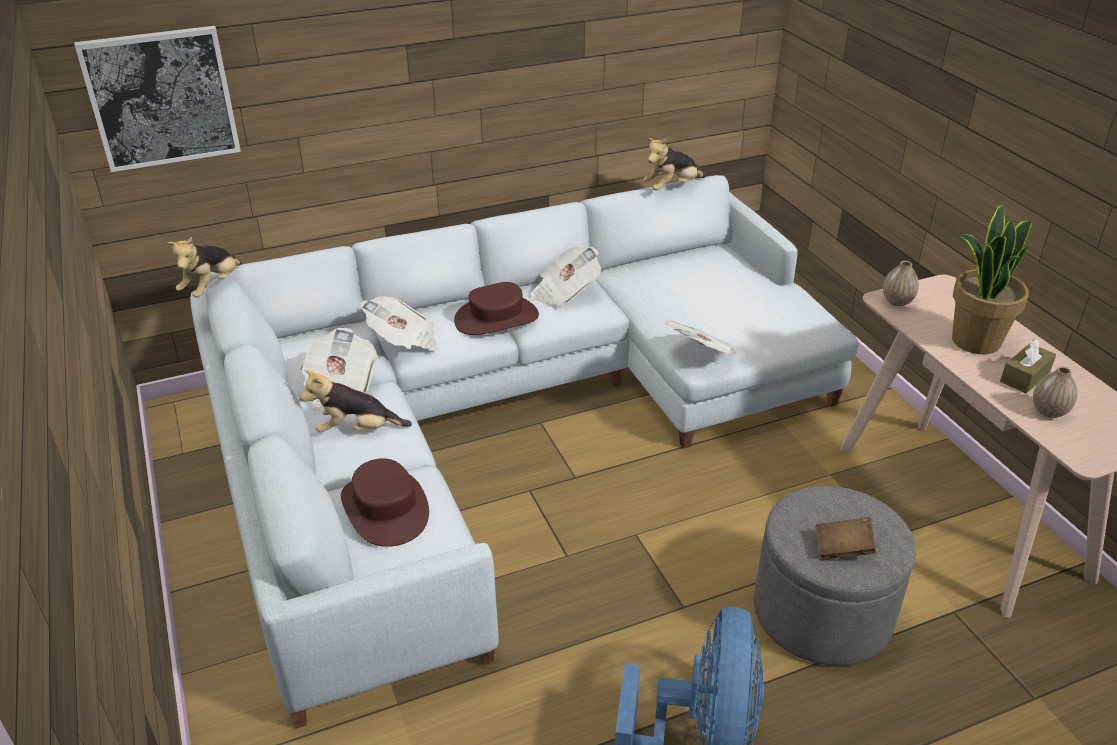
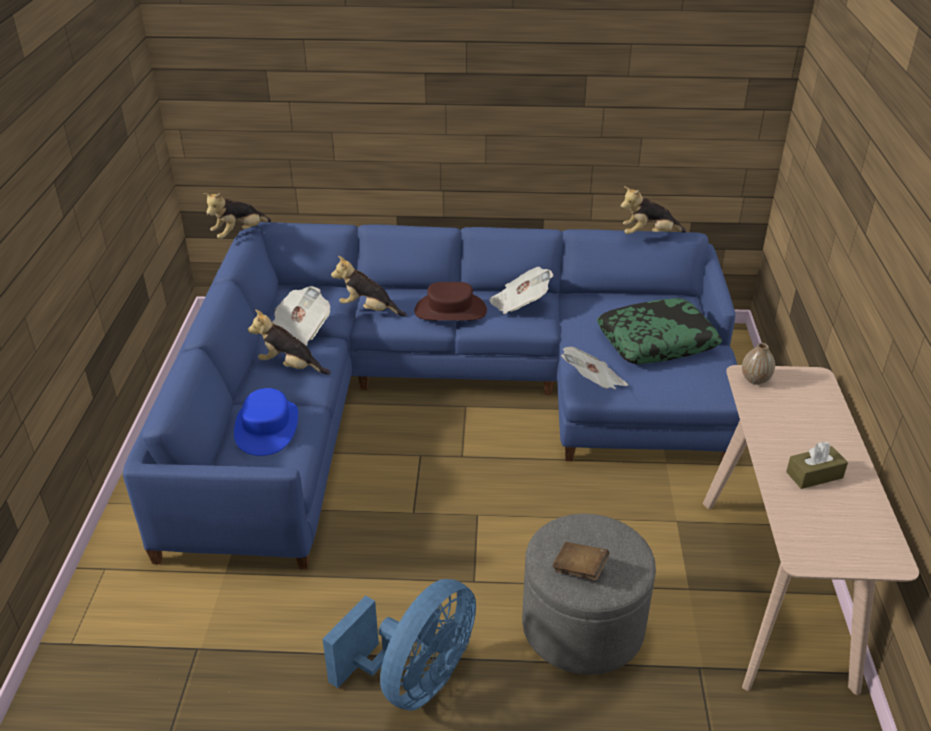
camera: 25 degrees right, 0 degrees up
(161, 98) = (231, 85): picture -> none
(385, 508) = (267, 427): brown hat -> blue hat
(403, 341) = (369, 310): newspaper -> plush toy
(504, 420) = (439, 396): grey sofa -> blue sofa
(729, 295) = (656, 341): none -> pillow
(974, 340) = (796, 431): potted plant -> none
(1049, 411) = (807, 510): vase -> none

